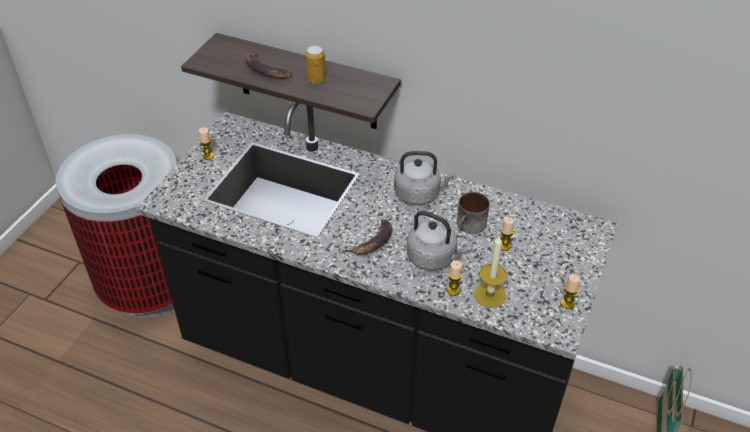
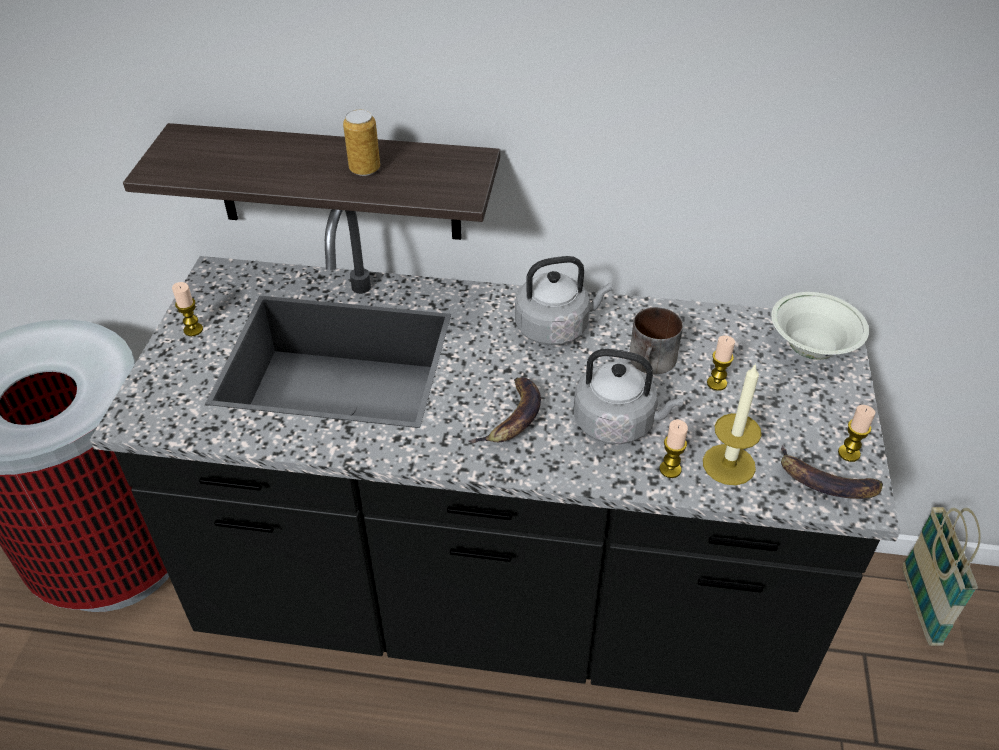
camera: 15 degrees left, 0 degrees up
(265, 70) = (274, 168): banana -> banana (824, 482)
(574, 237) = (811, 349): none -> white bowl

